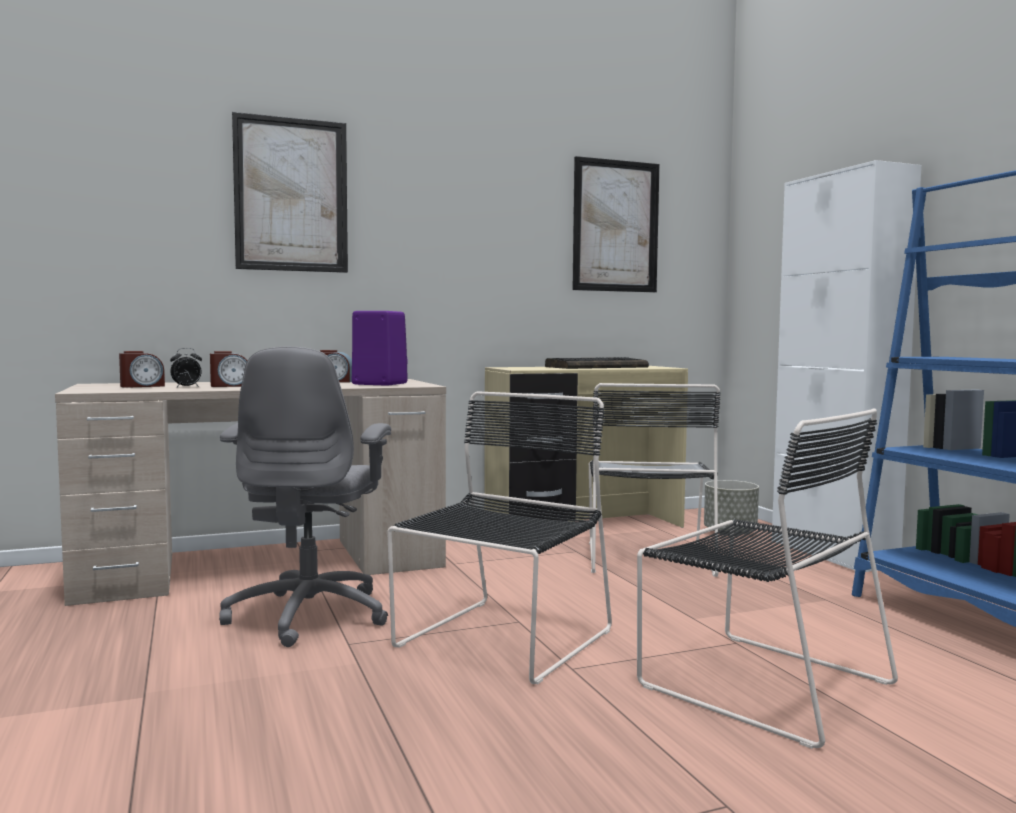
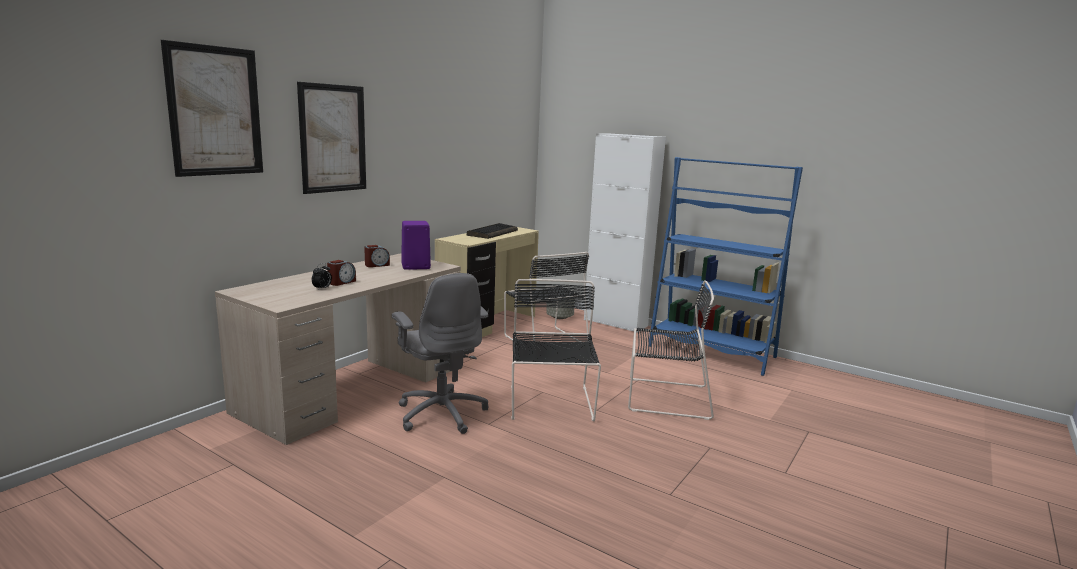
camera: 35 degrees left, 10 degrees up
(142, 386) = (286, 291): alarm clock -> none
(615, 226) = (492, 144): picture -> picture (215, 111)

